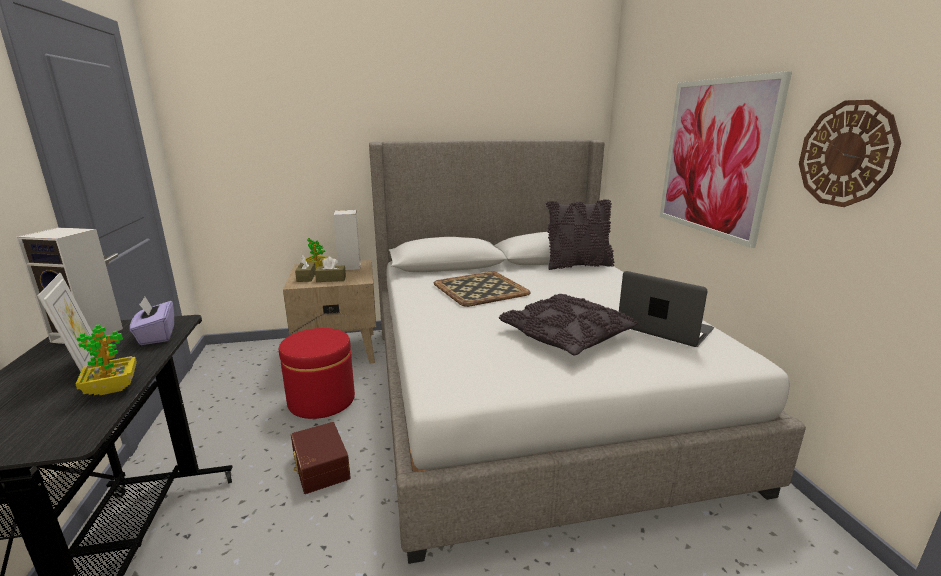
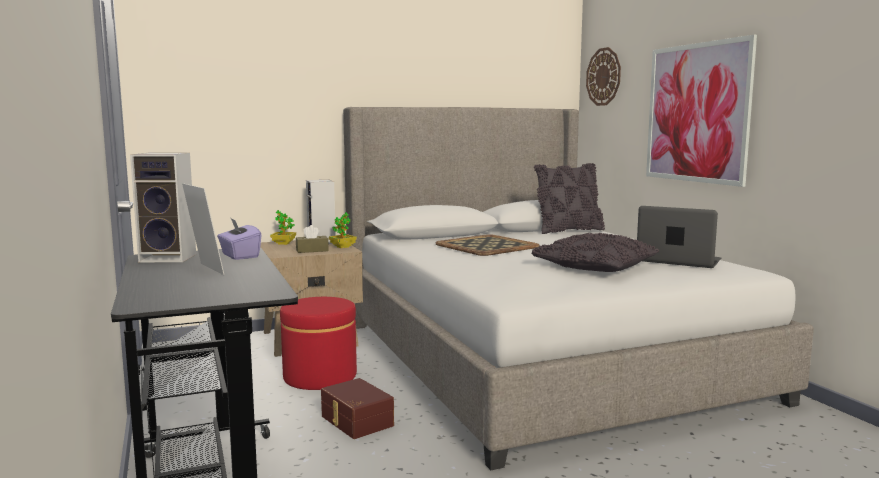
camera: 10 degrees left, 10 degrees down
(112, 388) = (255, 276): potted plant -> potted plant (342, 247)
(306, 277) = (282, 250): brown tissue box -> none
(846, 154) = (810, 95): wall clock -> wall clock (603, 77)

